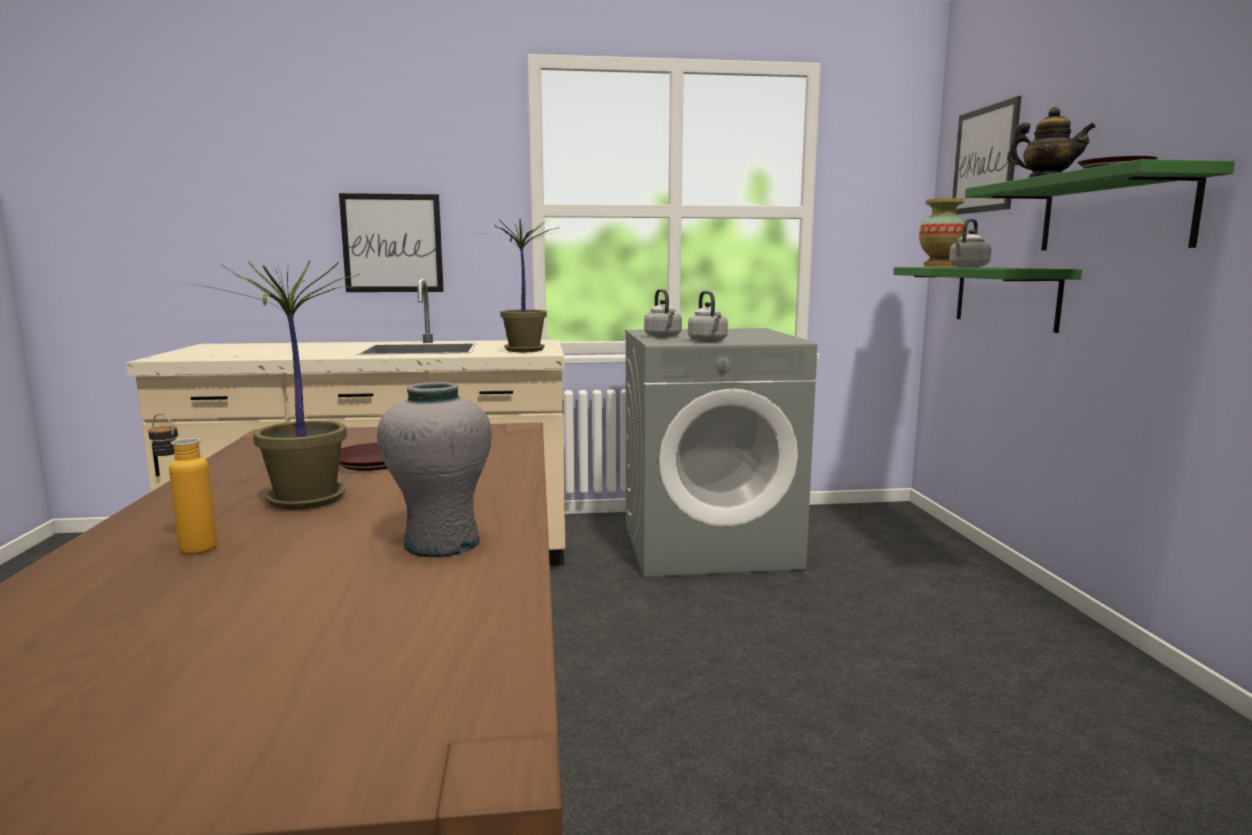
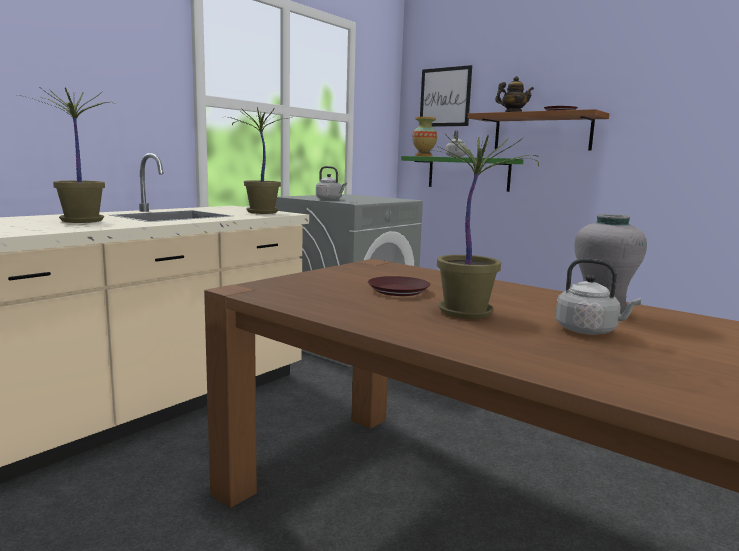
camera: 45 degrees left, 0 degrees up
(188, 547) = (534, 343): bottle -> none
(312, 350) = (83, 221): none -> potted plant
(392, 243) = (81, 118): picture -> none
(708, 341) = (371, 201): grey kettle -> grey kettle (589, 331)
(1114, 213) = (542, 132): green shelf -> brown shelf

